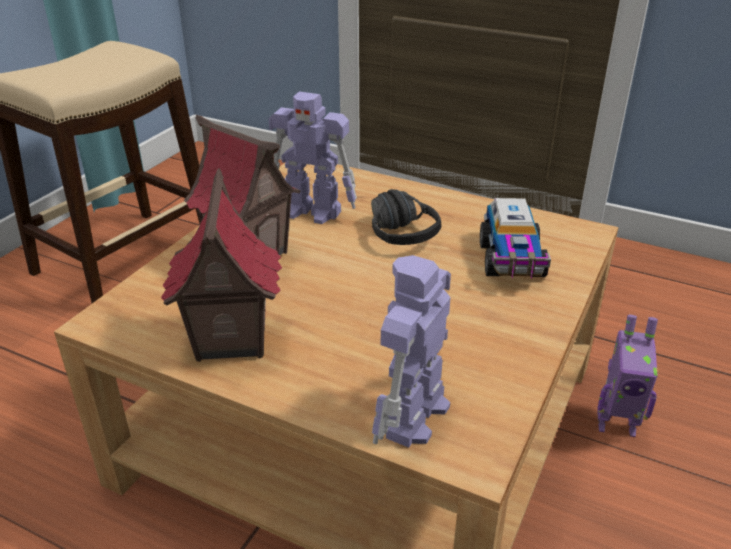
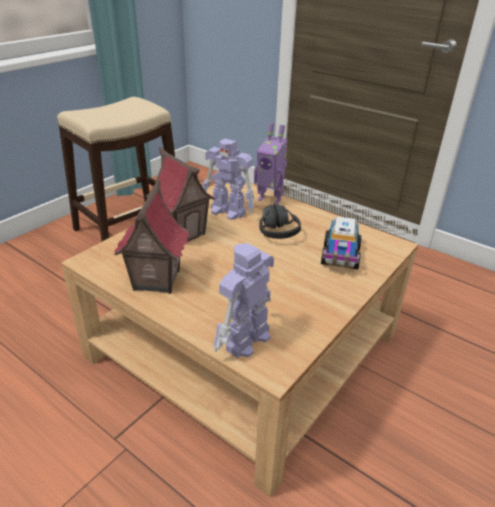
camera: 10 degrees right, 0 degrees up
(616, 424) = (403, 371): toy robot -> toy robot (270, 199)

